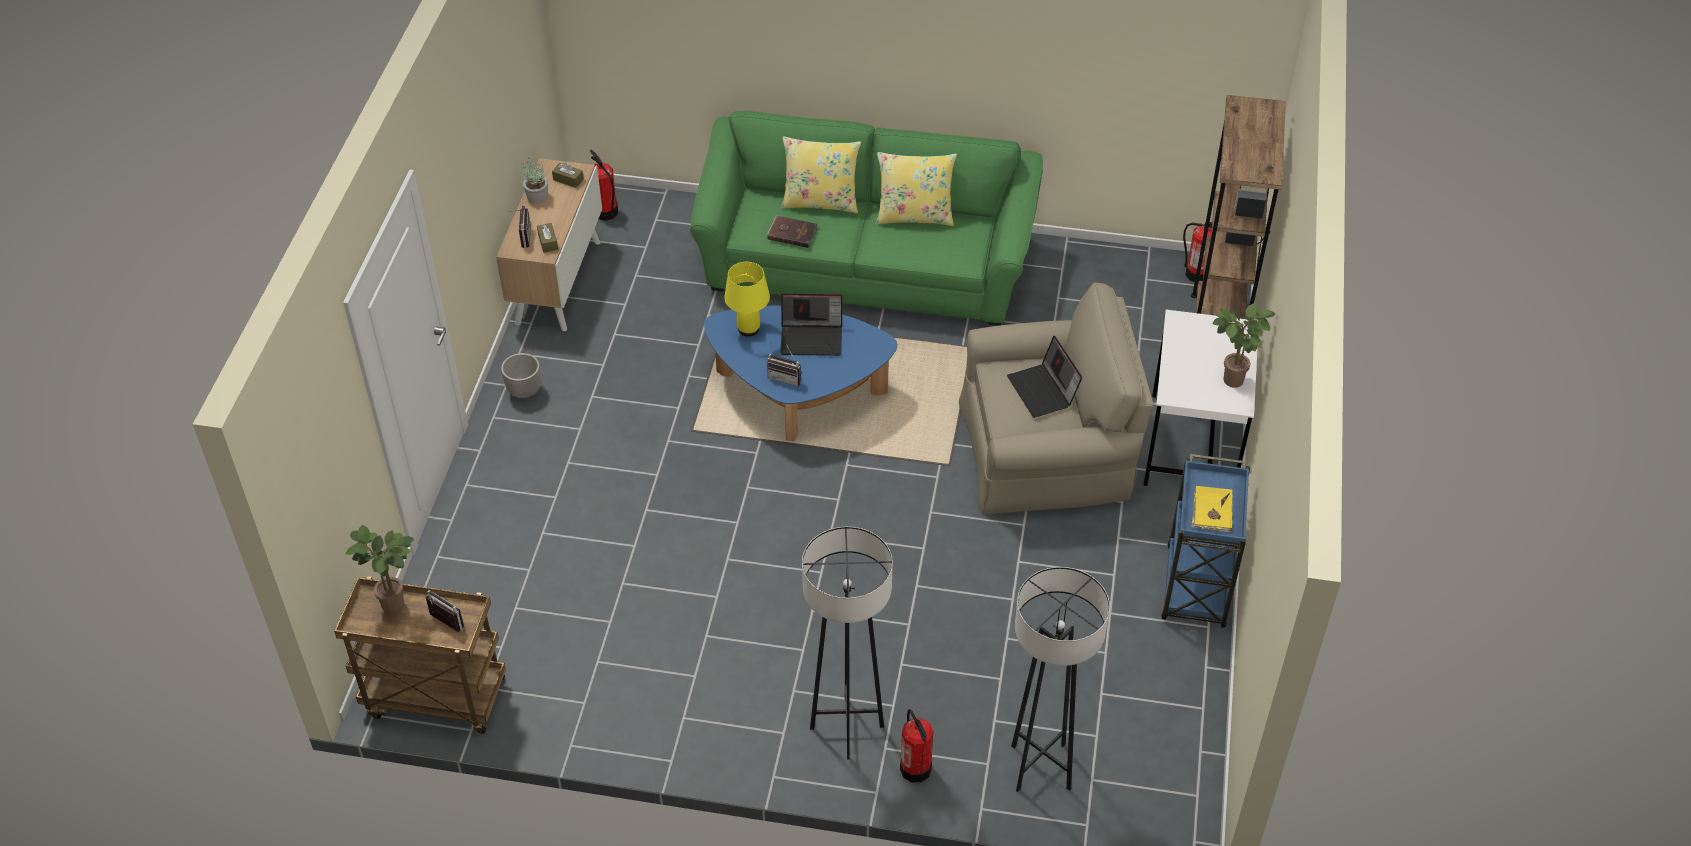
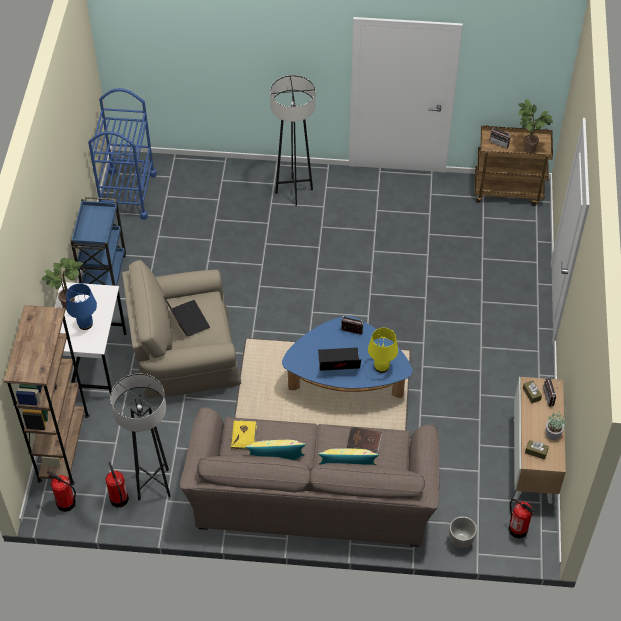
camera: 175 degrees right, 5 degrees up
(525, 391) = (525, 371): planter -> planter (460, 540)
(865, 264) = (312, 493): green sofa -> brown sofa
(915, 768) = (258, 175): fire extinguisher -> fire extinguisher (119, 499)
(1040, 767) = (195, 180): black floor lamp -> black floor lamp (153, 485)
(1173, 745) = (128, 194): none -> blue cart
(1201, 351) = (85, 324): none -> blue table lamp
(1211, 511) = (96, 220): yellow book -> yellow book (244, 436)

